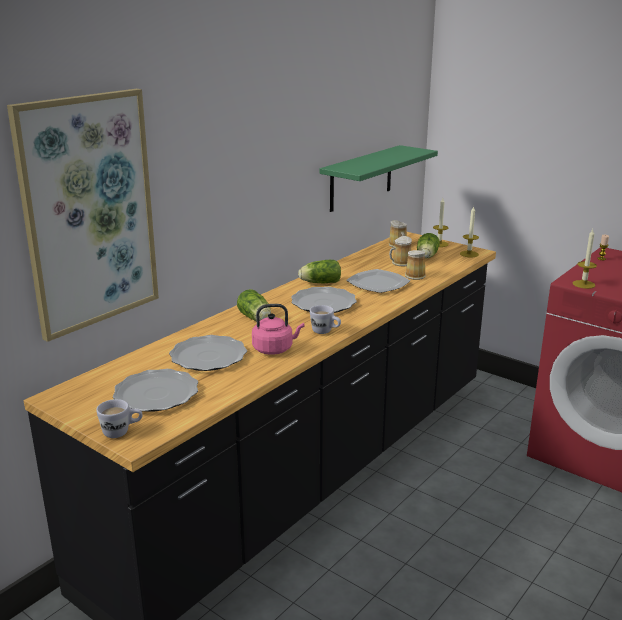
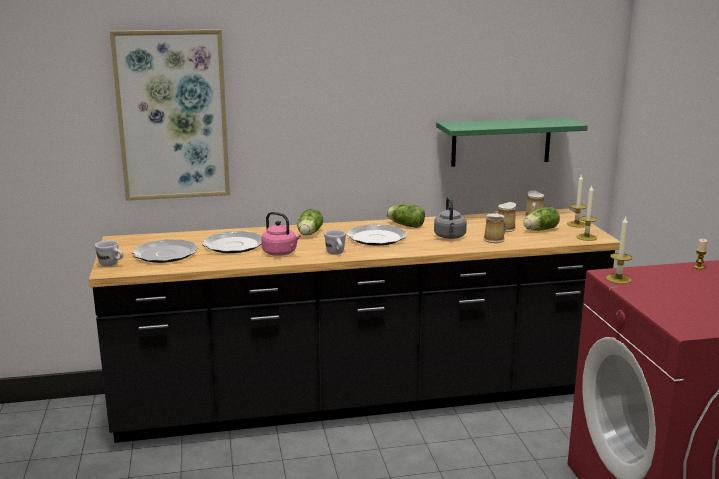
camera: 40 degrees right, 5 degrees down
(378, 283) = (450, 237): plate -> grey kettle

